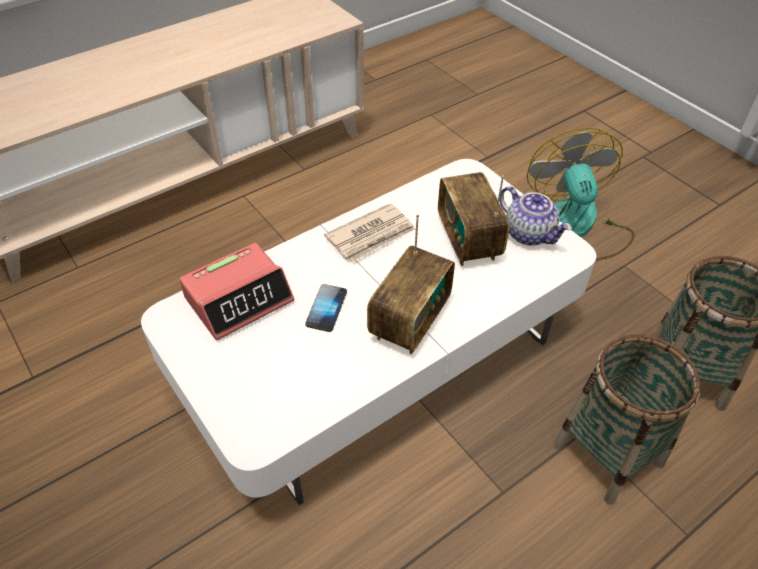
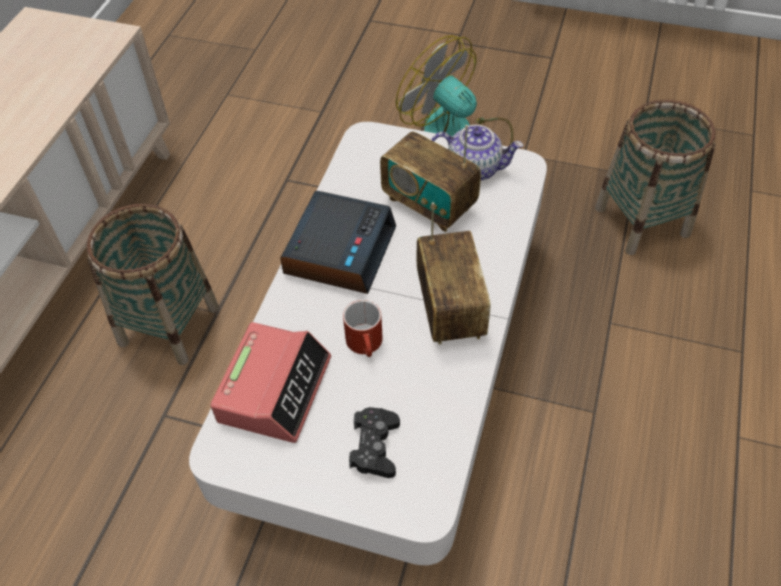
camera: 35 degrees left, 5 degrees up
(264, 378) = (375, 447): none -> black game controller
(326, 308) = (367, 345): phone -> red mug
(371, 235) = (339, 250): newspaper -> alarm clock
(608, 454) = (642, 326): basket -> basket (169, 325)

